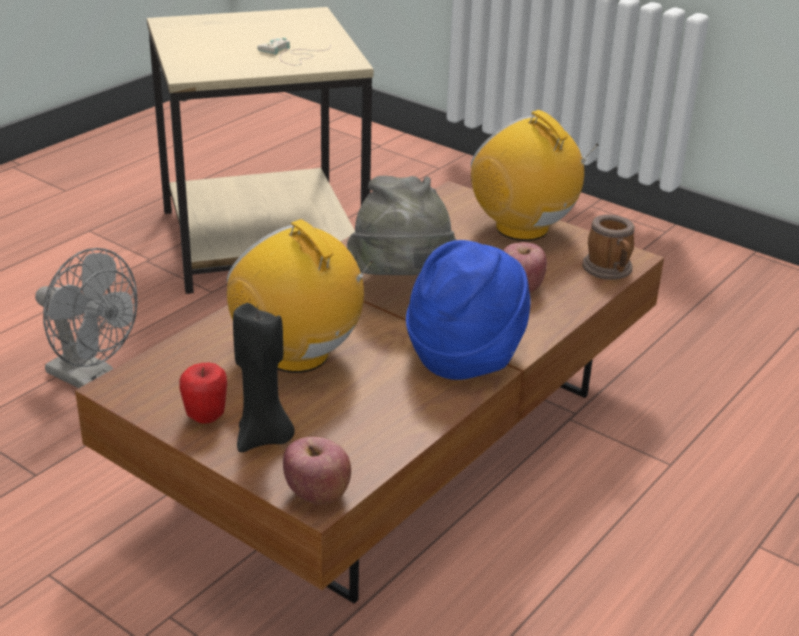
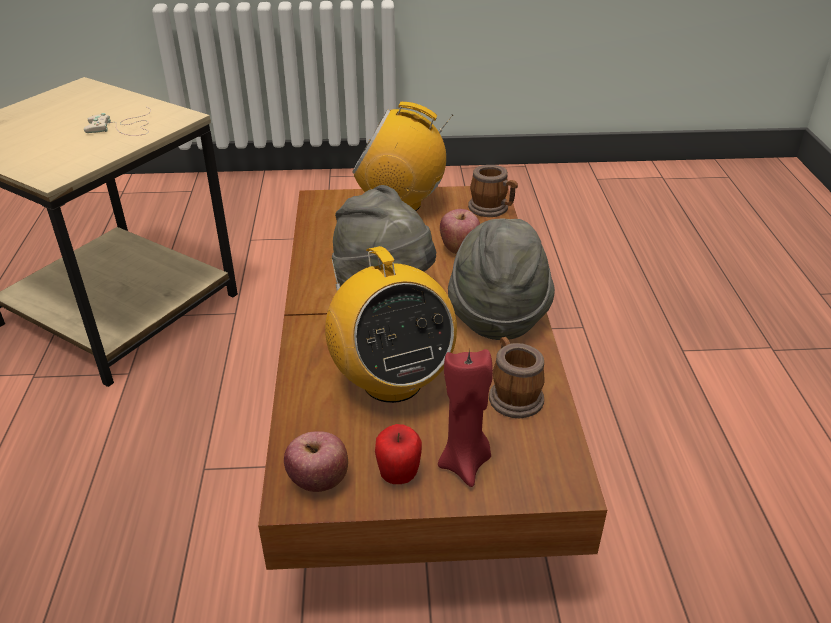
camera: 40 degrees left, 5 degrees up
(93, 379) = (116, 509): grey fan -> none
(264, 438) = (465, 463): black candle -> red candle
(298, 355) = (391, 381): radio -> radio turned 120 degrees counterclockwise
(317, 494) = (562, 481): apple -> apple (319, 481)
(378, 417) = (513, 395): none -> mug
(466, 354) = (497, 314): blue hat -> grey hat

